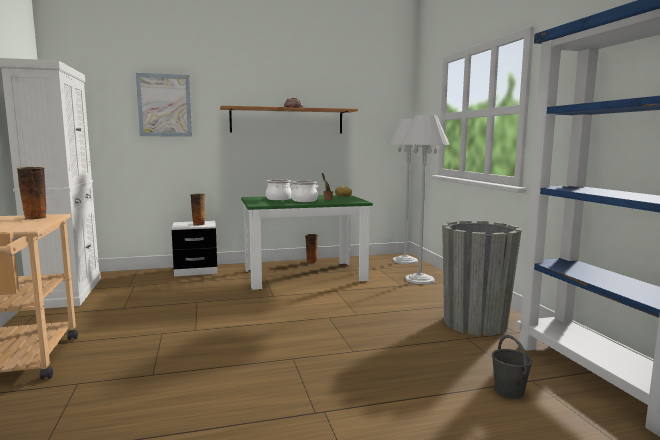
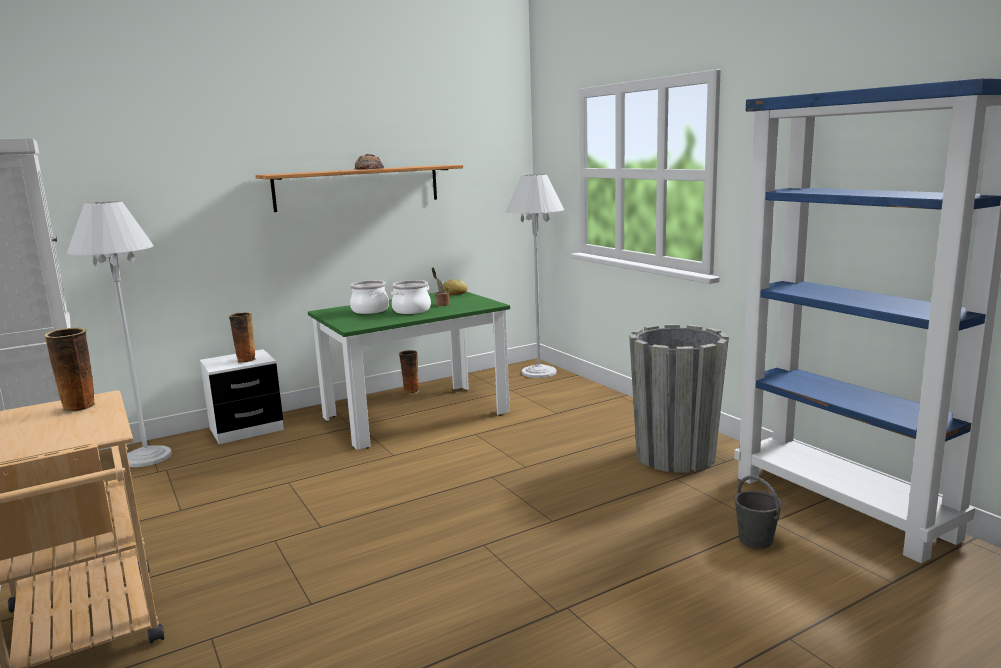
camera: 15 degrees left, 5 degrees up
(164, 105) = (167, 178): picture -> none
(419, 279) = (574, 400): white floor lamp -> white floor lamp (147, 457)

